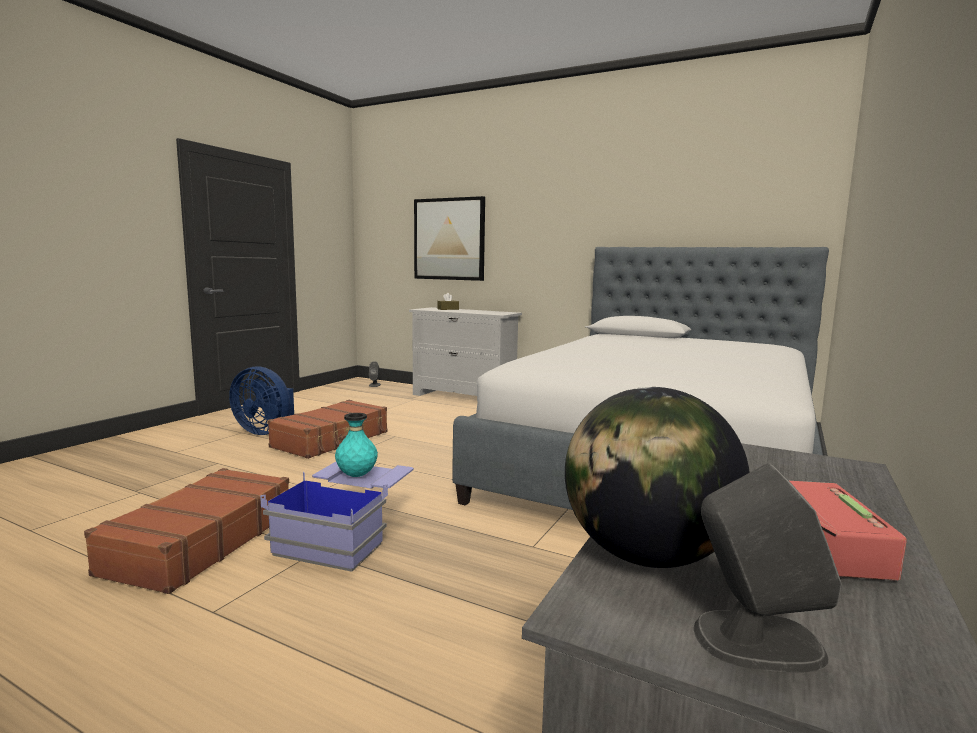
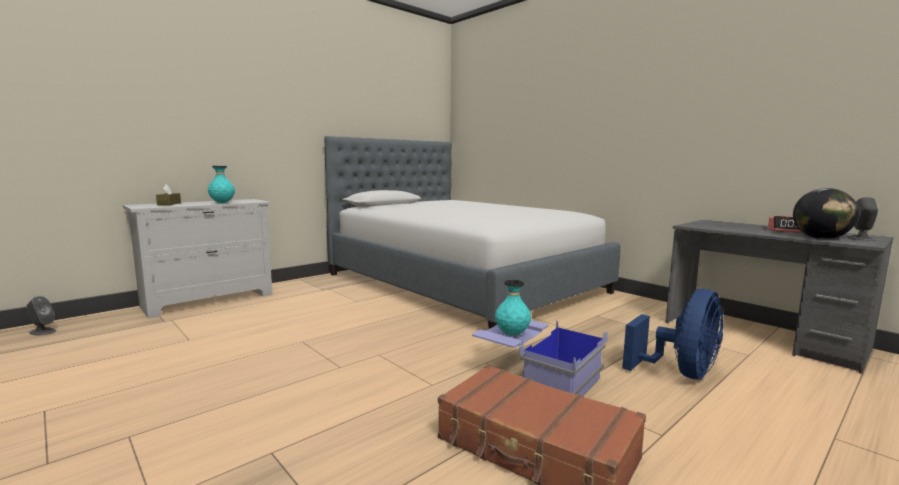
camera: 70 degrees left, 0 degrees up
(266, 431) = (158, 415): blue fan -> blue fan (681, 373)
(332, 440) = (270, 372): brown suitcase -> none
(449, 239) = (141, 118): picture -> none
(472, 312) = (222, 203): none -> turquoise vase

